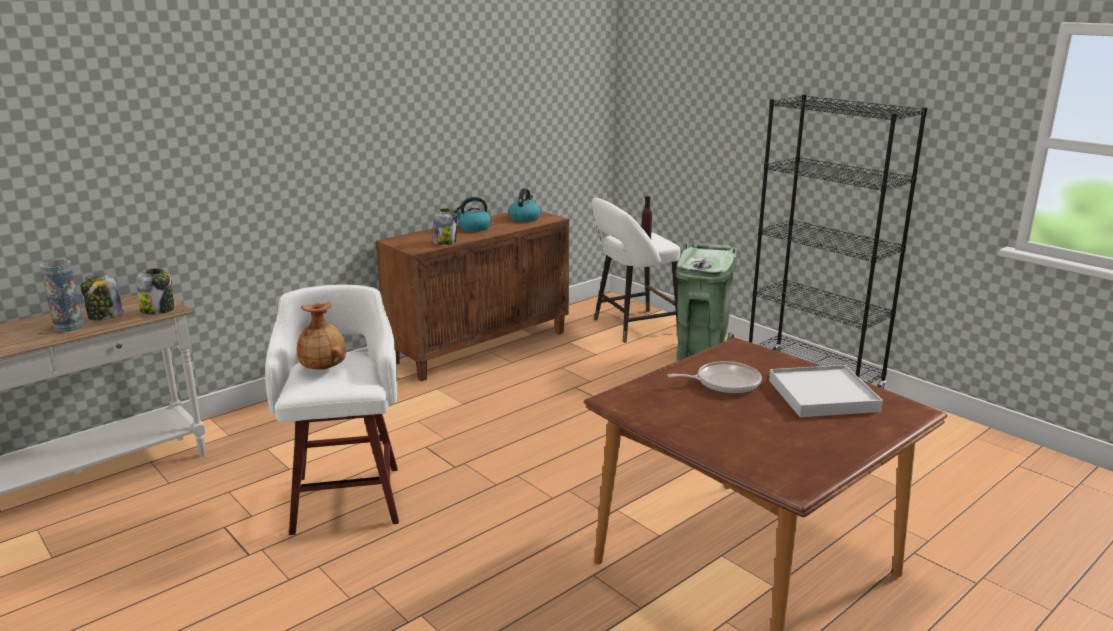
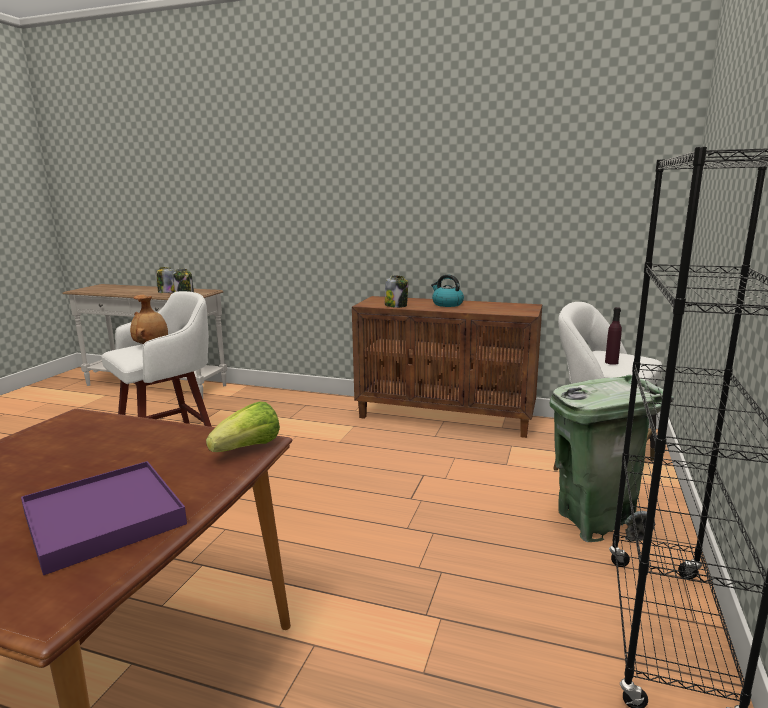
camera: 60 degrees right, 5 degrees down
(69, 327) = (148, 292): vase -> none
(524, 218) = (505, 308): kettle -> none
(724, 383) = (132, 454): frying pan -> none
(746, 349) = (248, 448): none -> lettuce
(822, 395) = (104, 518): white tray -> purple tray

